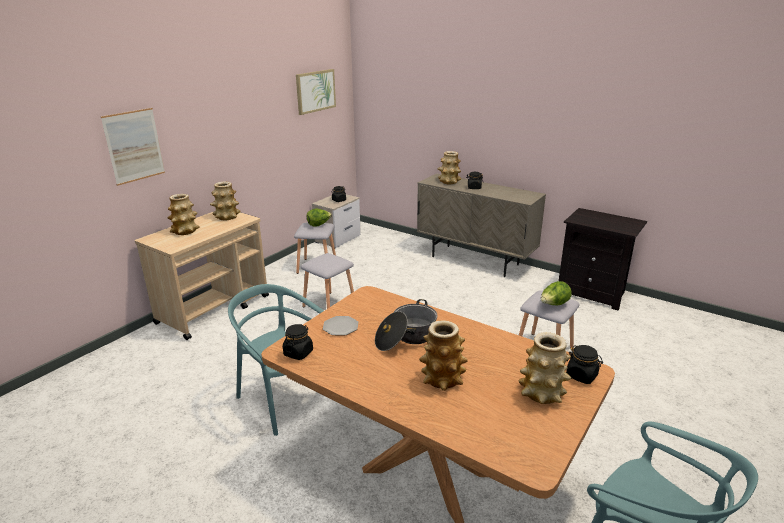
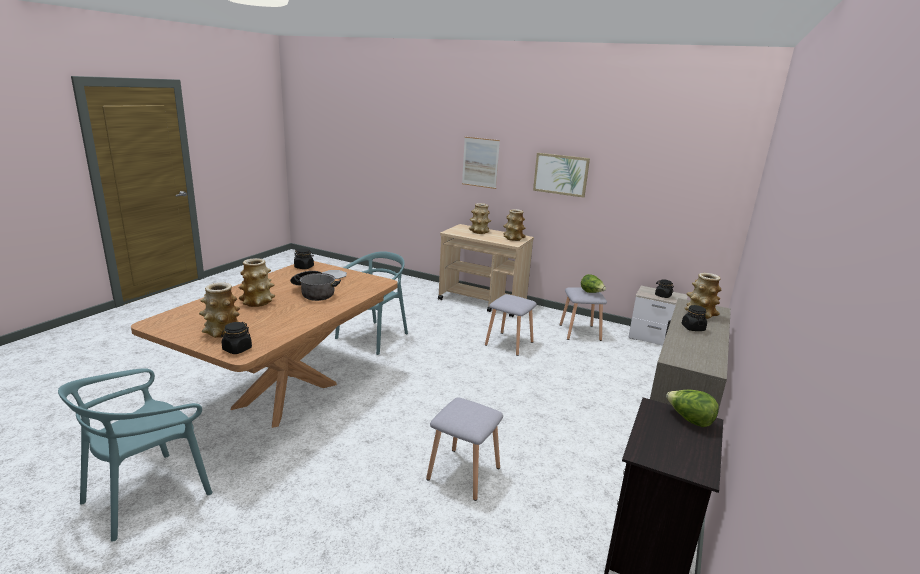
camera: 80 degrees right, 5 degrees down
(315, 91) = (684, 172): picture -> picture (561, 174)
(554, 305) = (457, 414): lettuce -> lettuce (689, 420)

